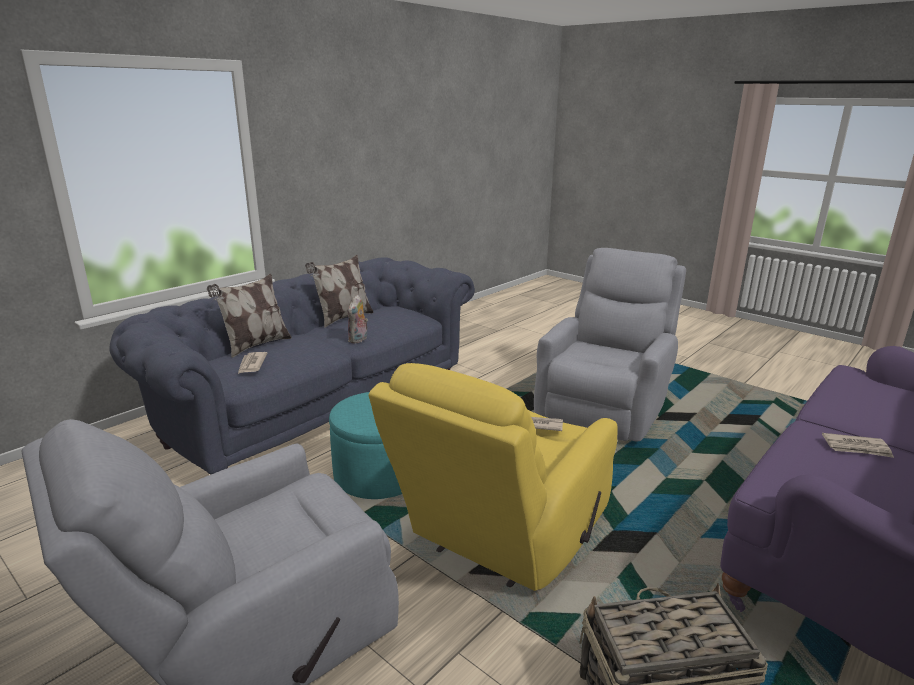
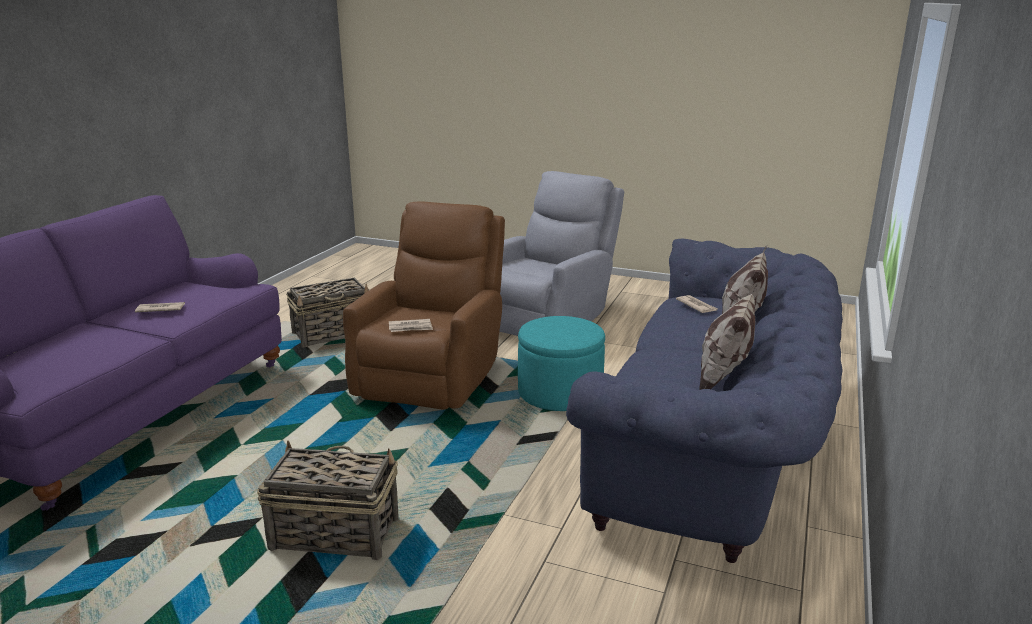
camera: 160 degrees right, 0 degrees up
(358, 340) = (652, 354): plush toy -> none
(501, 537) = (432, 373): yellow armchair -> brown armchair
(604, 405) = (333, 533): grey armchair -> basket

